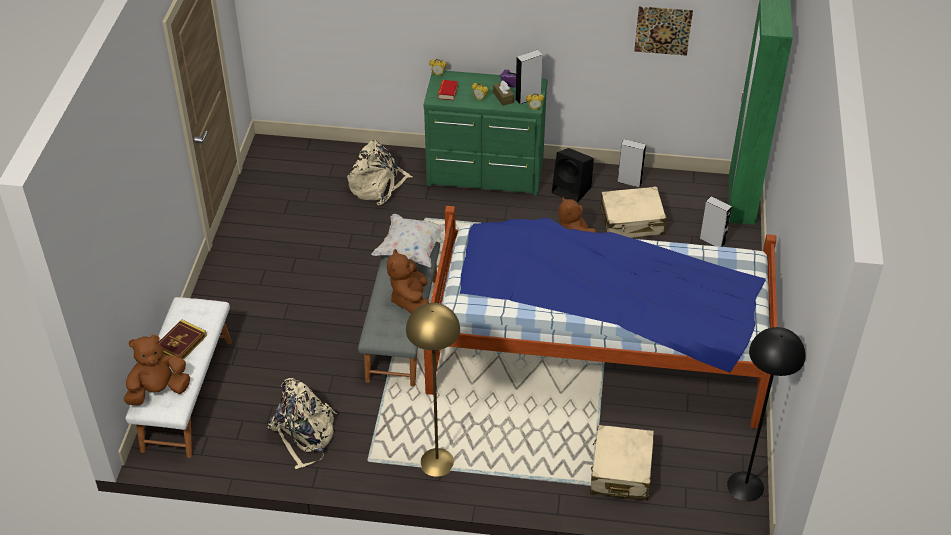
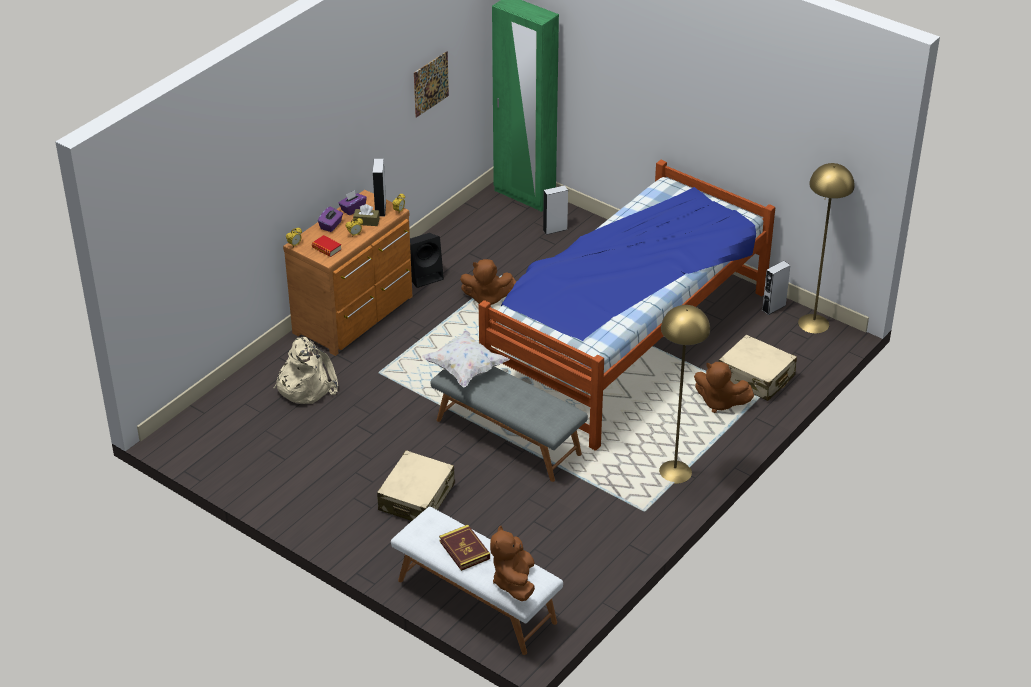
camera: 60 degrees left, 5 degrees down
(304, 434) = (585, 540): beige backpack -> none
(410, 300) = (527, 392): brown plush toy -> brown plush toy (719, 402)
(480, 82) = (331, 225): none -> purple tissue box
(486, 175) = (356, 315): green dresser -> brown dresser
(629, 182) = (444, 241): grey speaker -> grey speaker (773, 307)
(632, 222) = (494, 260): beige suitcase -> beige suitcase (417, 497)
(745, 486) = (813, 323): black floor lamp -> yellow floor lamp

